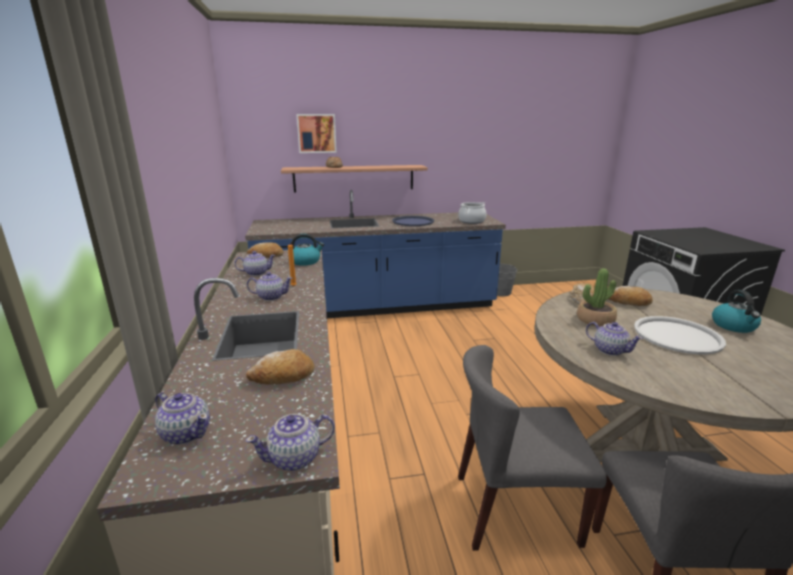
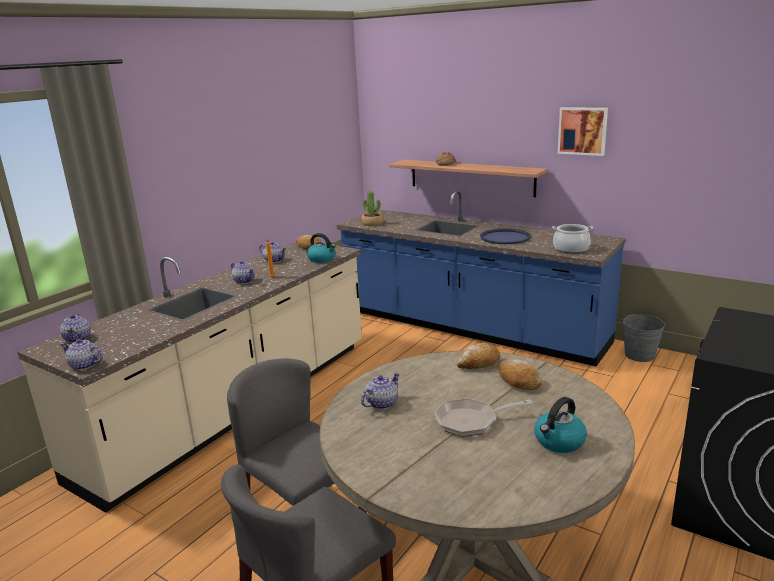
camera: 45 degrees right, 0 degrees up
(283, 377) = (151, 330): bread -> none
(316, 133) = (436, 126): picture -> picture (582, 131)
(595, 320) = (438, 381): potted plant -> potted plant (372, 223)
(609, 350) = (381, 403): teapot -> teapot turned 135 degrees counterclockwise
(677, 336) = (471, 421): white tray -> frying pan

